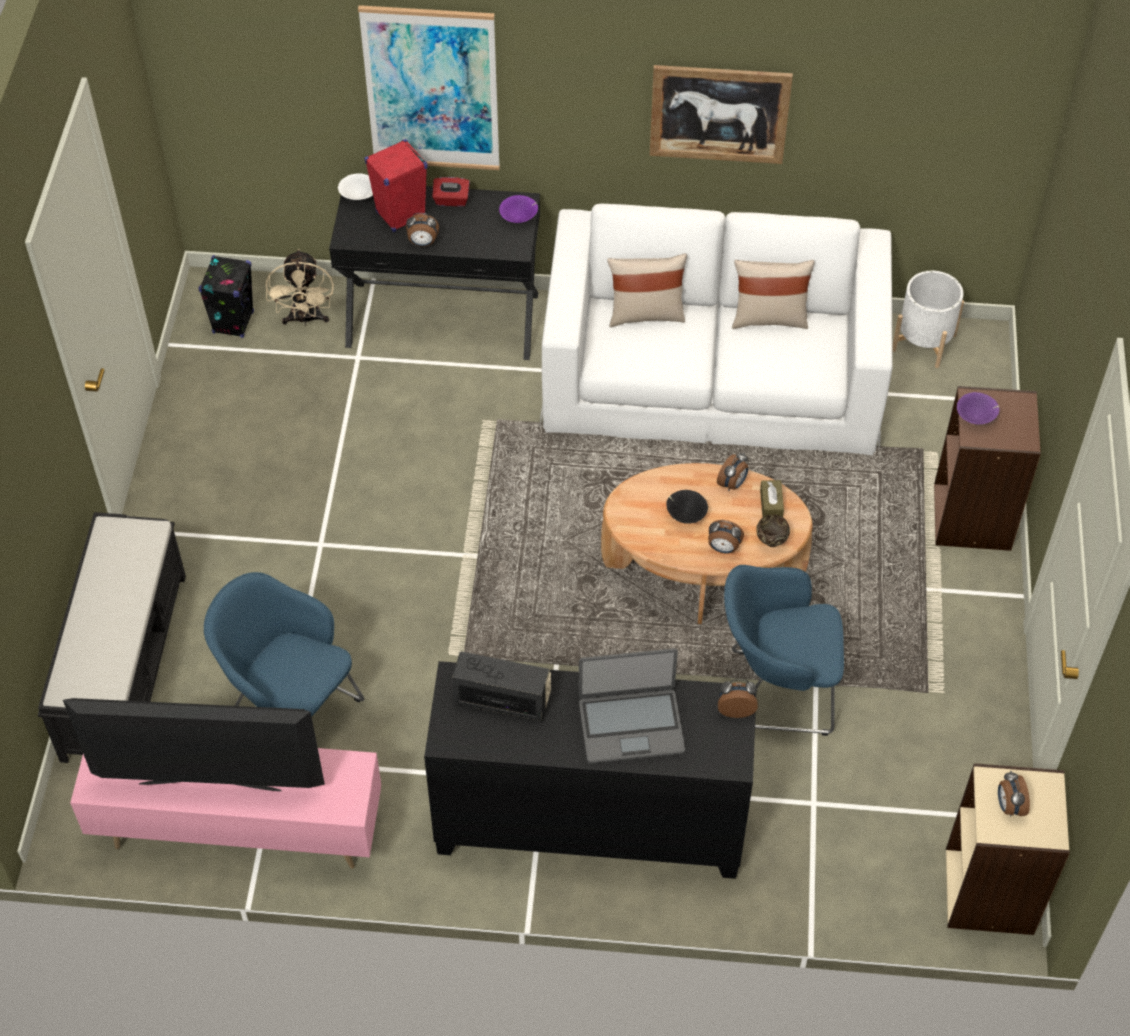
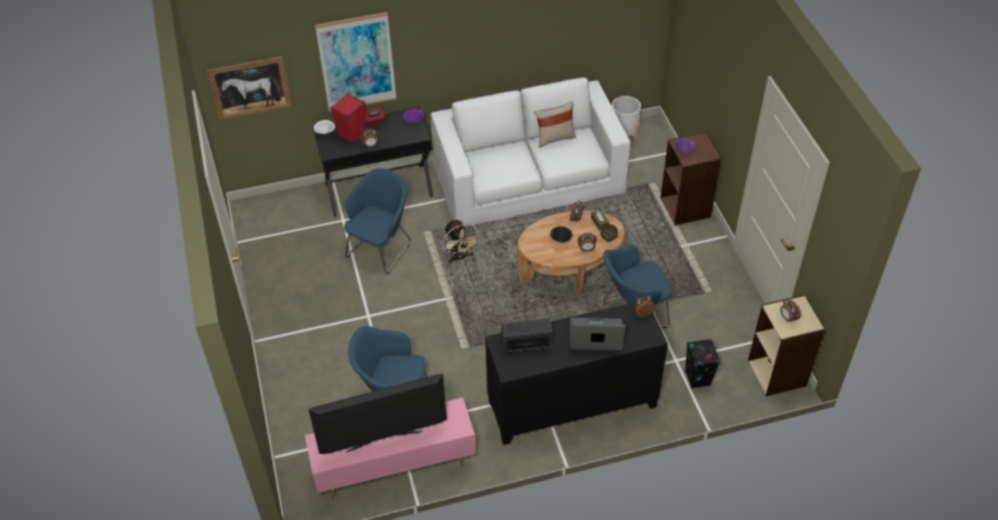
camera: 20 degrees left, 5 degrees down
(125, 664) = (291, 406): black bench -> none
(233, 322) = (267, 221): black speaker -> black speaker (697, 378)
(305, 319) = (306, 209): beige fan -> beige fan (460, 257)
(397, 429) = (381, 248): none -> blue armchair
(631, 725) = (596, 336): laptop -> laptop turned 150 degrees counterclockwise
(646, 314) = (493, 152): beige pillow -> none
(719, 113) = (506, 39): picture -> picture (250, 87)

